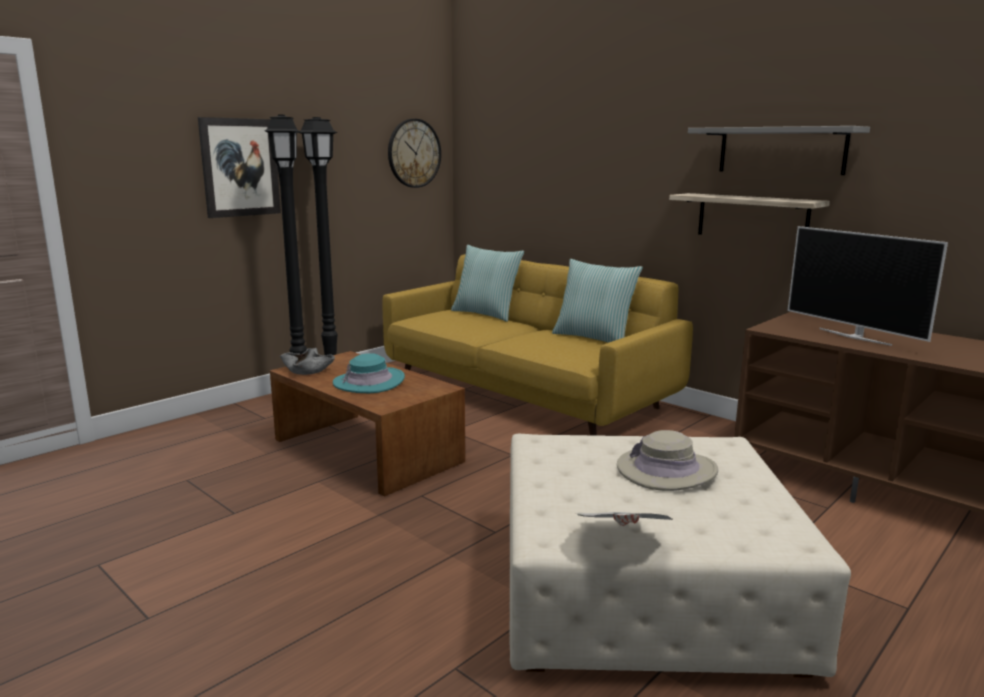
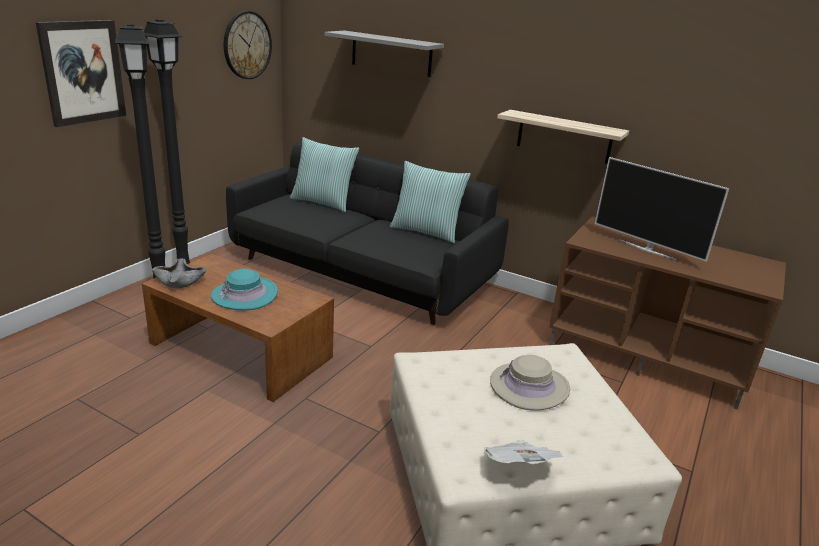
camera: 15 degrees left, 10 degrees up
(523, 391) = (360, 273): yellow sofa -> black sofa
(781, 150) = (593, 83): grey shelf -> grey shelf (391, 53)

